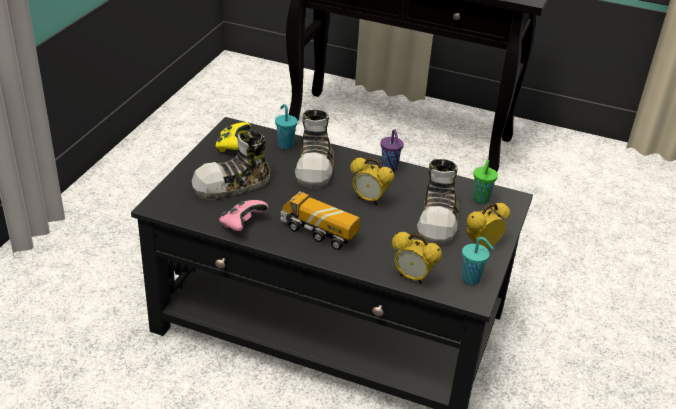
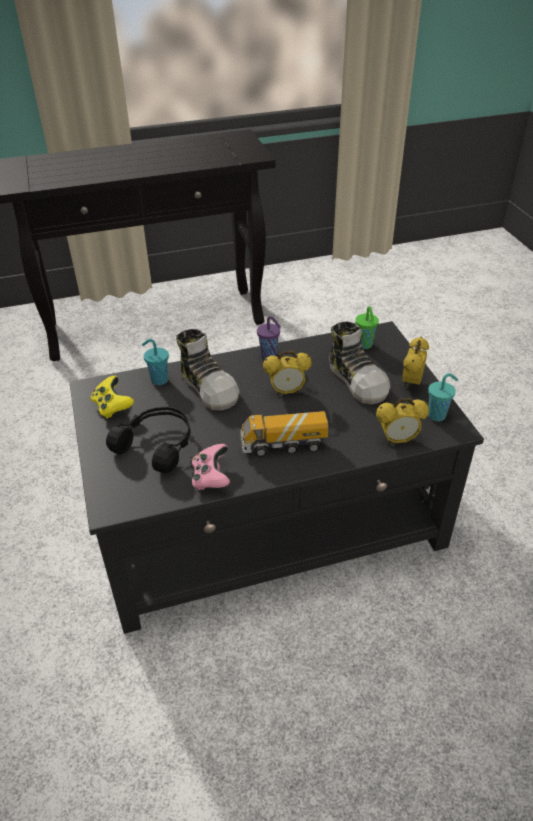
camera: 35 degrees left, 5 degrees up
(232, 185) = (157, 445): shoe -> black headphones

